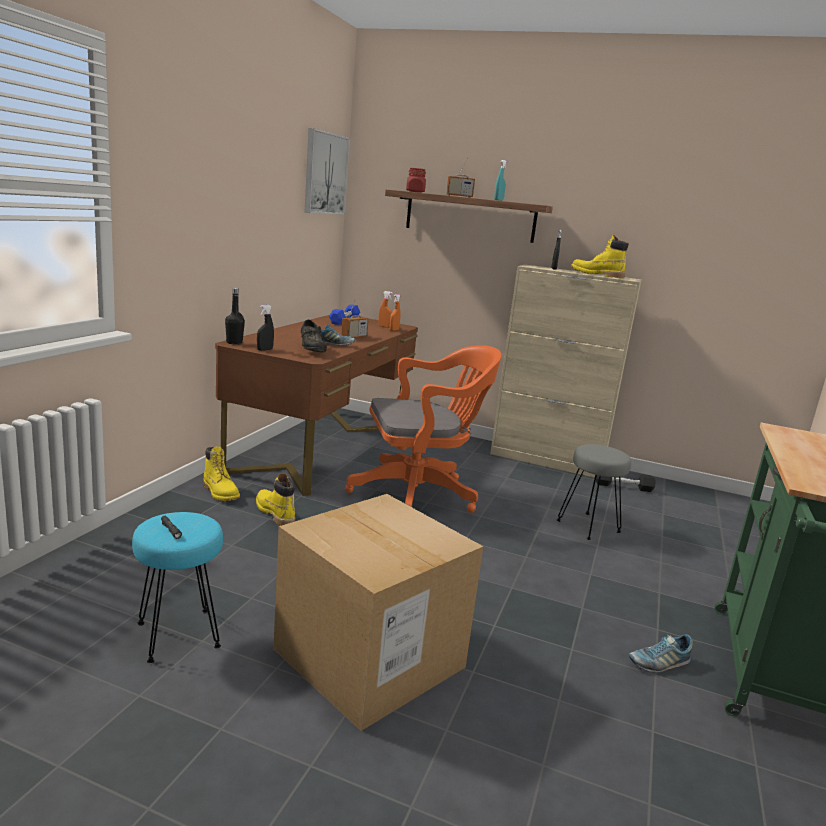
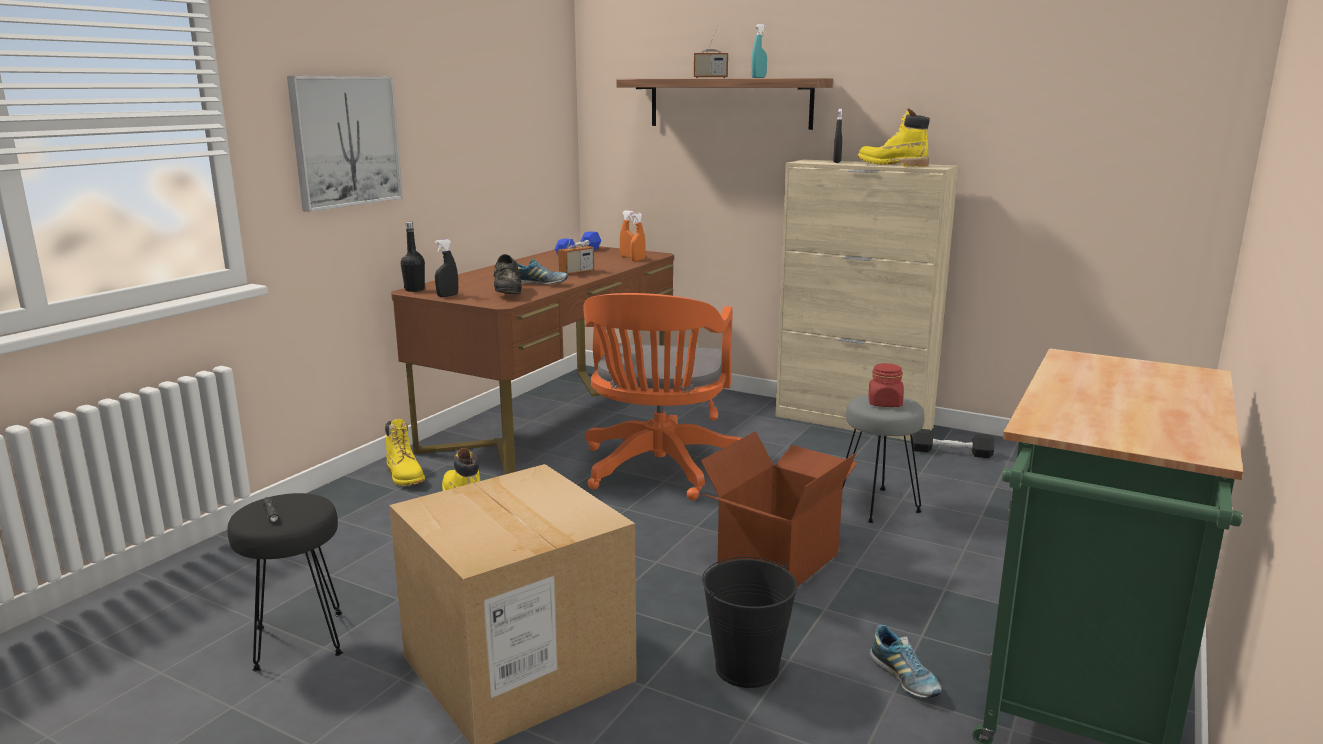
camera: 10 degrees right, 0 degrees up
(179, 634) = (299, 640): turquoise stool -> black stool
(325, 173) = (540, 67): picture -> picture (345, 141)
(415, 192) = (655, 78): red jar -> red jar (885, 403)
(419, 494) = (658, 471): orange office chair -> orange office chair turned 105 degrees clockwise
(533, 568) = (776, 559): none -> cardboard box
(544, 656) = (747, 668): none -> black bucket
(658, 663) = (904, 678): shoe -> shoe turned 105 degrees counterclockwise

